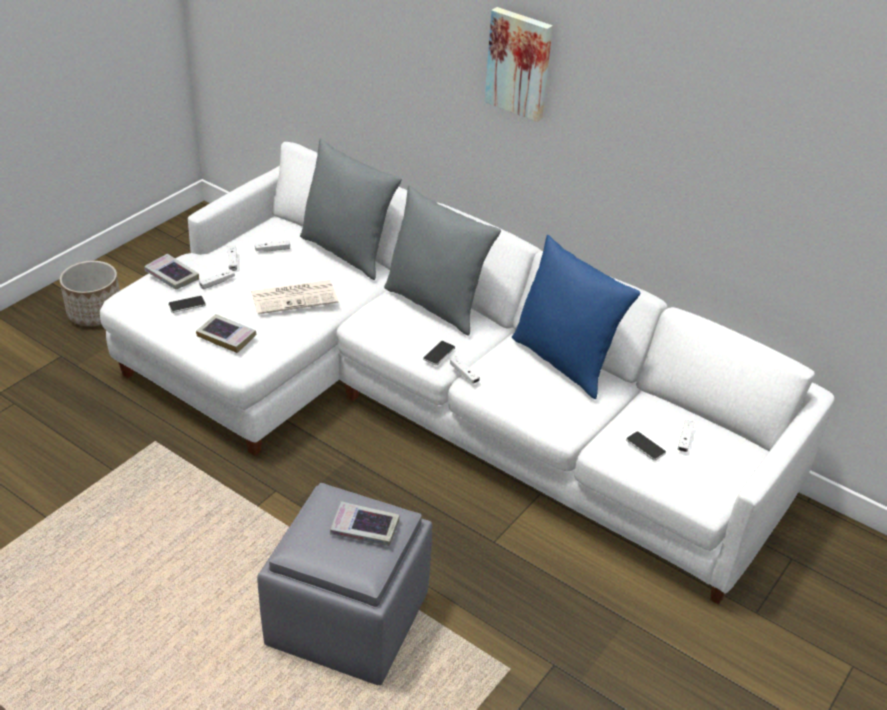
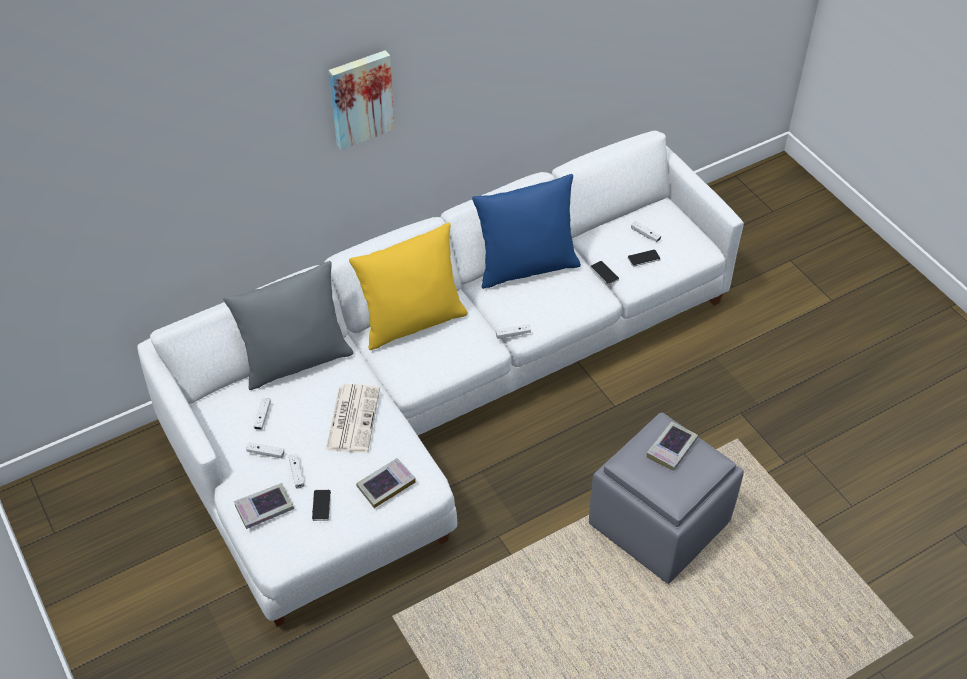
camera: 65 degrees left, 10 degrees up
(95, 313) = (155, 634): planter -> none
(436, 304) = (412, 322): grey pillow -> yellow pillow
(439, 353) = (480, 341): phone -> phone (604, 273)

